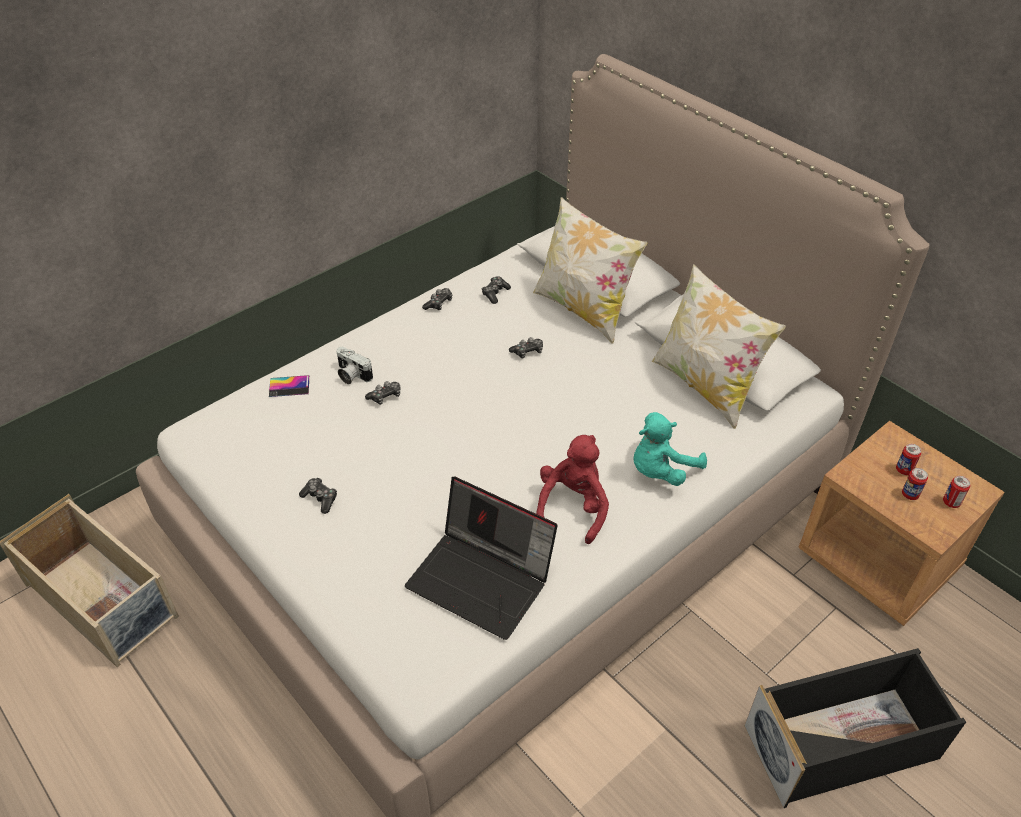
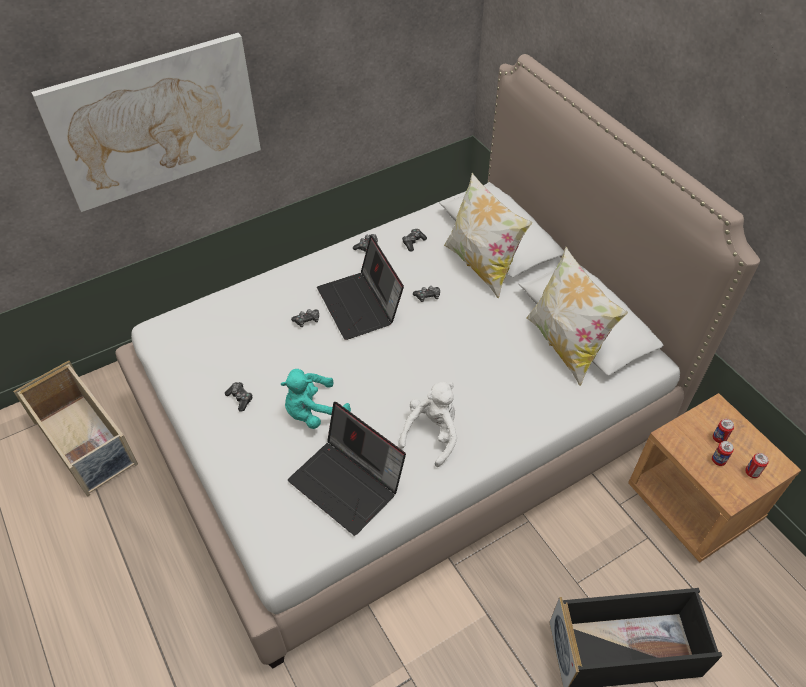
camera: 10 degrees right, 5 degrees up
(169, 166) = (156, 122): none -> picture
(289, 386) = (236, 302): phone -> none
(351, 375) = (285, 299): camera -> none
(448, 371) = (361, 305): none -> laptop
(573, 507) = (432, 434): red plush toy -> white plush toy
(660, 470) = (510, 413): turquoise plush toy -> turquoise plush toy (313, 412)

